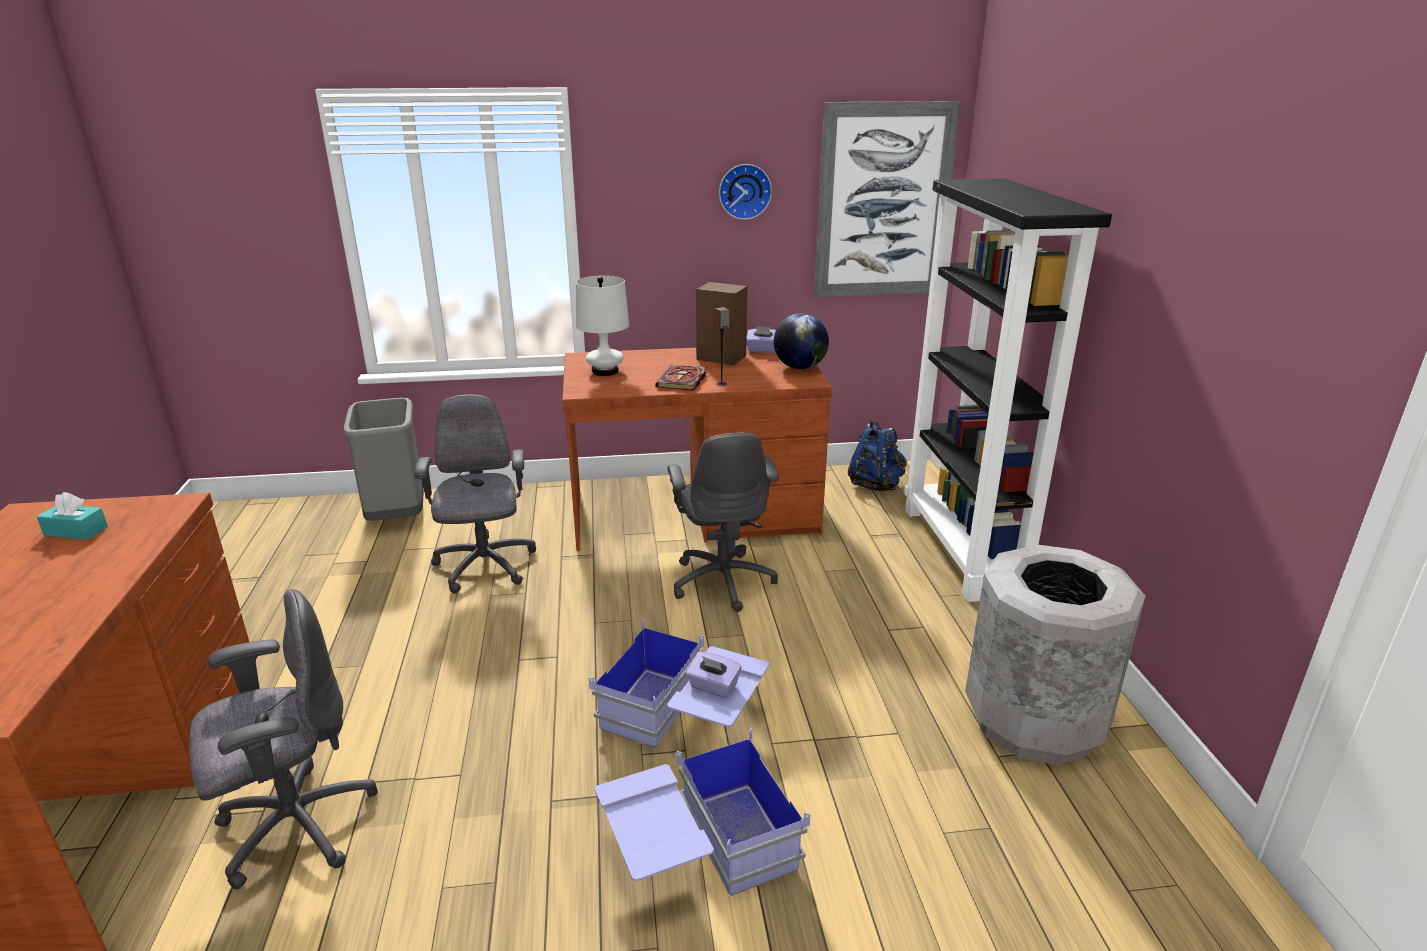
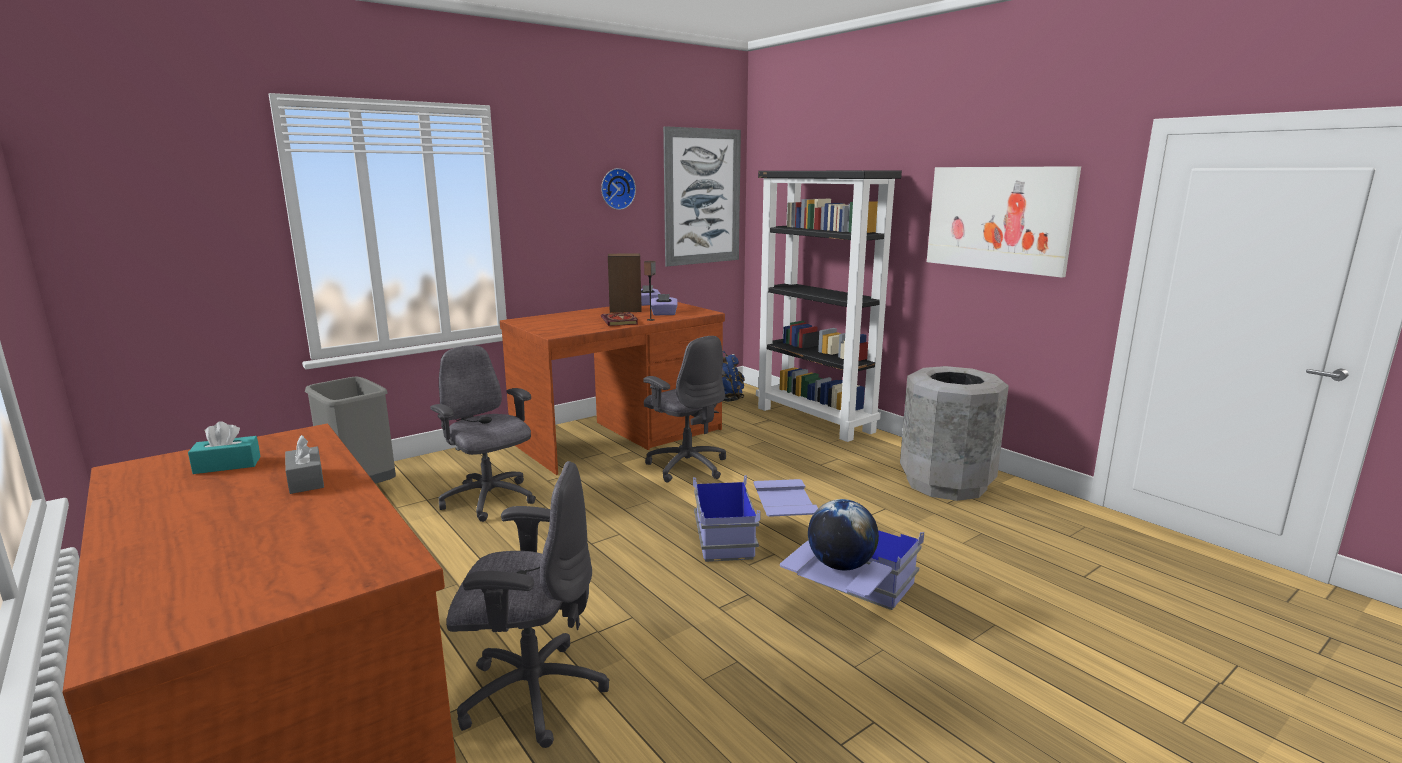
camera: 30 degrees left, 10 degrees down
(90, 572) = (306, 480): none -> grey tissue box
(294, 826) = (531, 693): grey office chair -> grey office chair turned 60 degrees clockwise
(605, 371) = (552, 324): white table lamp -> none
(713, 687) = (781, 500): purple tissue box -> purple tissue box (664, 314)
(799, 367) = (687, 308): globe -> globe (840, 565)
(1216, 333) = (998, 218): none -> picture

